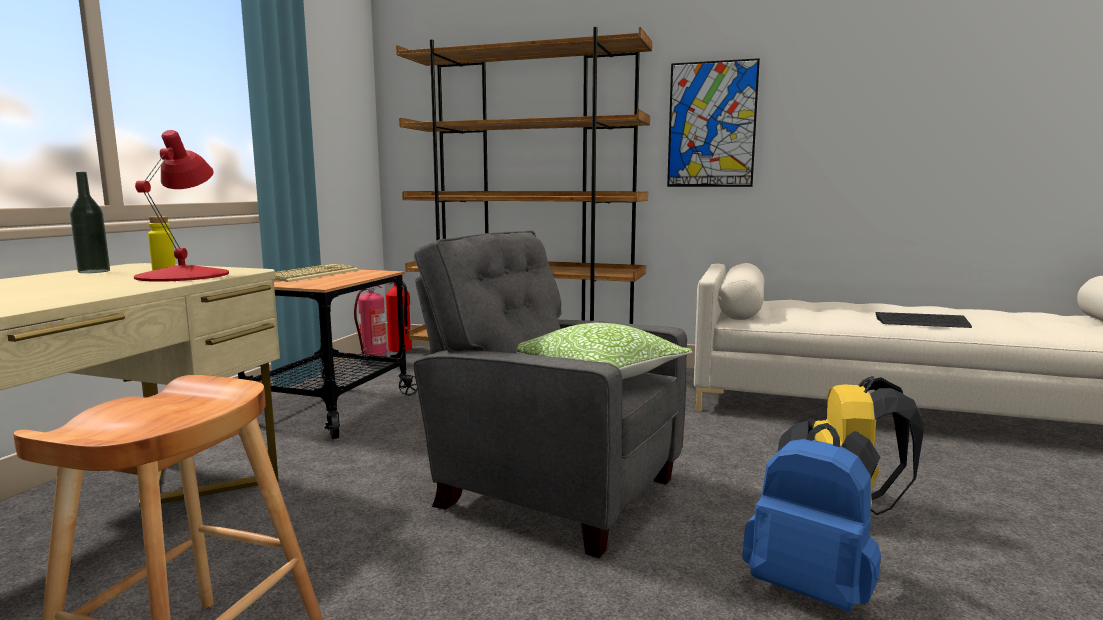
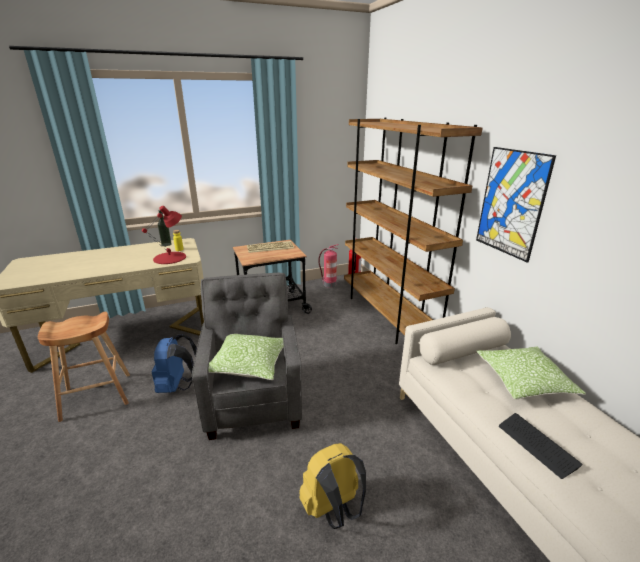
camera: 50 degrees right, 15 degrees up
(811, 588) = (230, 519): blue backpack -> blue backpack (177, 386)
(822, 306) = (523, 381): none -> pillow

